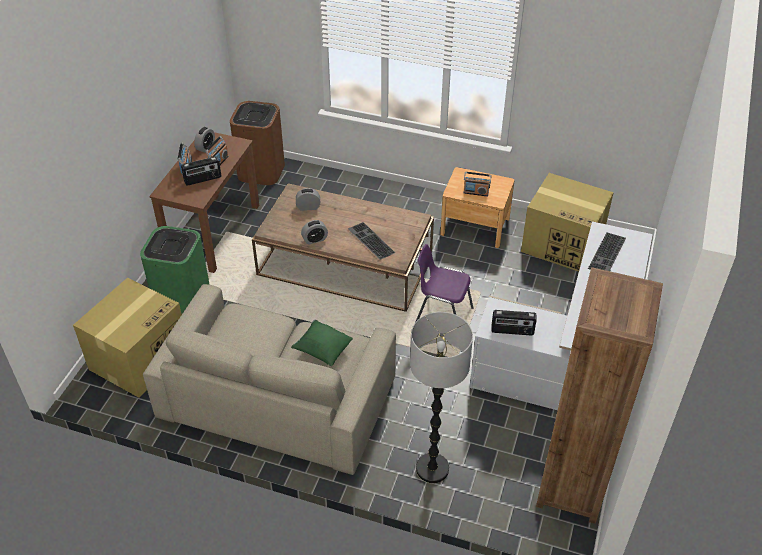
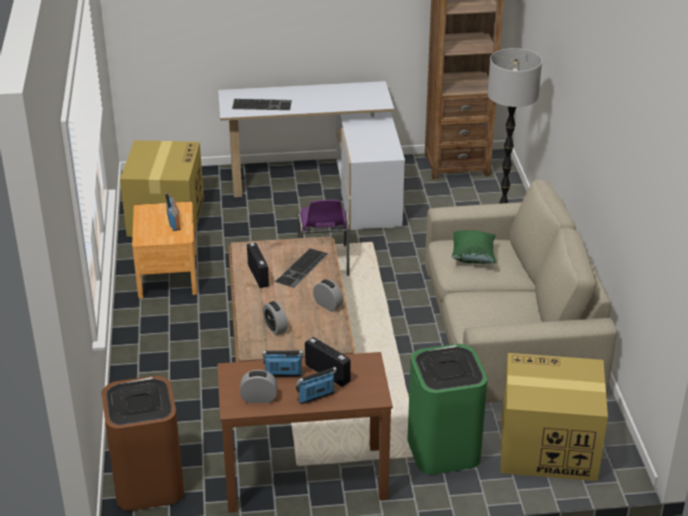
camera: 115 degrees left, 10 degrees down
(512, 331) = (384, 144): radio -> radio (258, 275)

